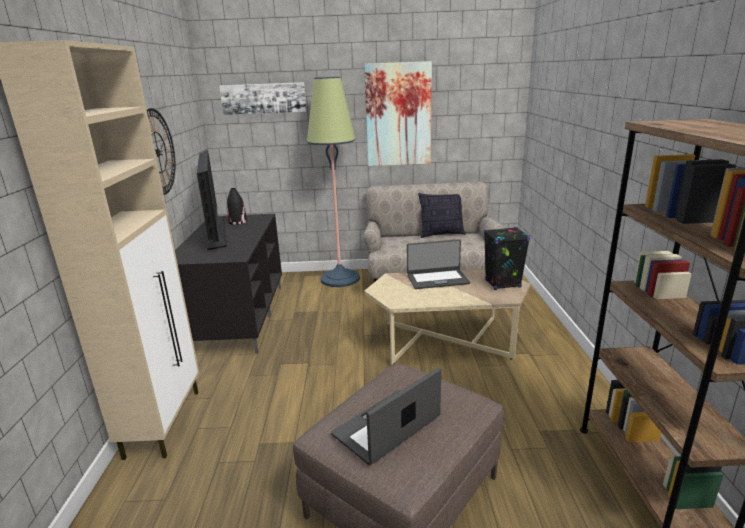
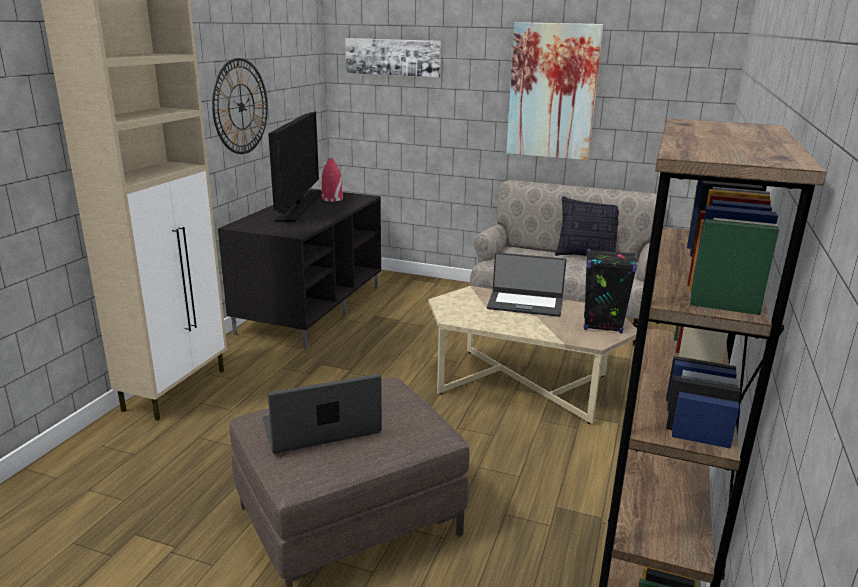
camera: 20 degrees right, 0 degrees up
(237, 222) = (332, 199): black vase -> red vase
(340, 278) = (452, 290): floor lamp -> none

